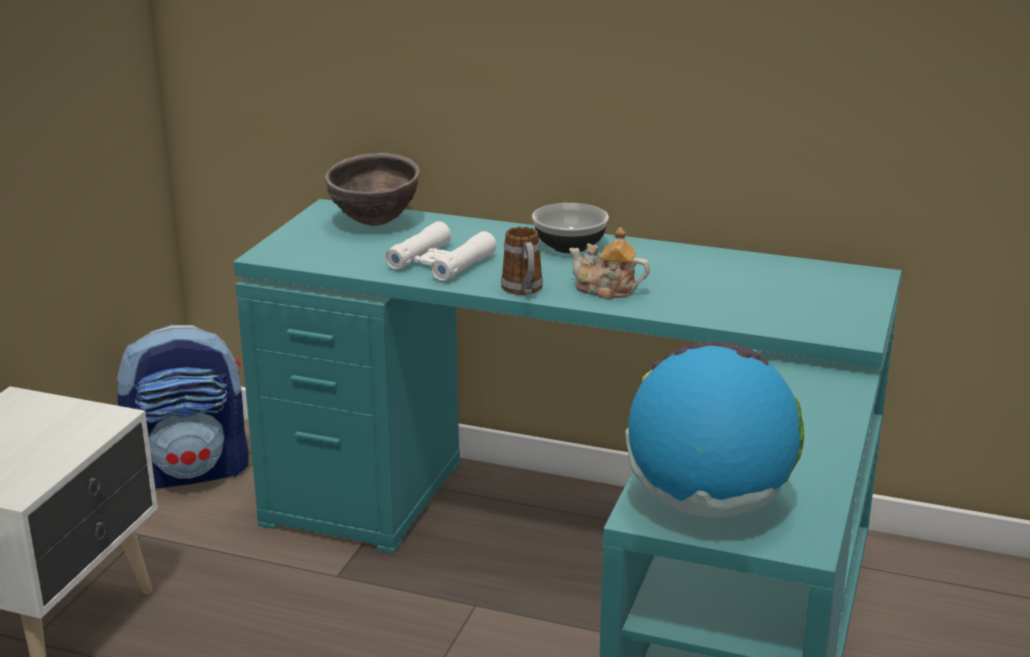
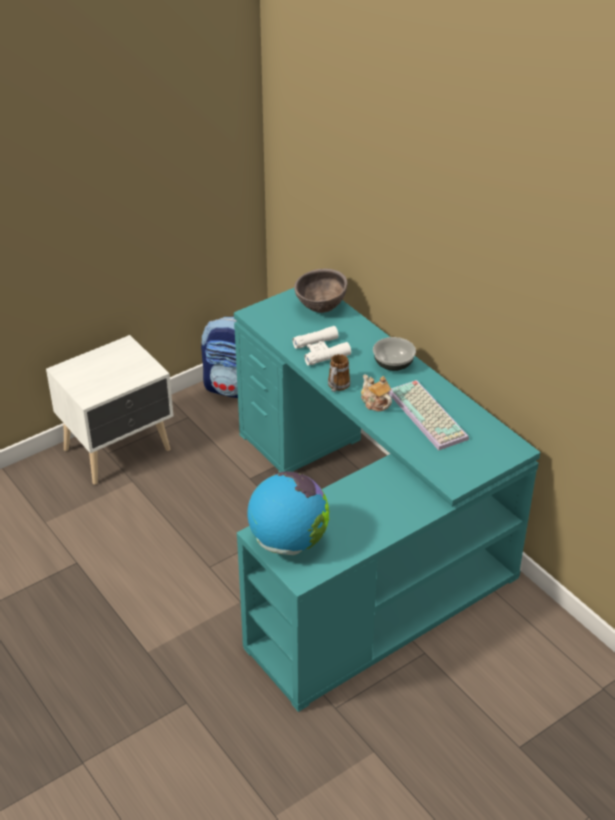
camera: 35 degrees right, 15 degrees up
(703, 280) = (429, 415): none -> keyboard

